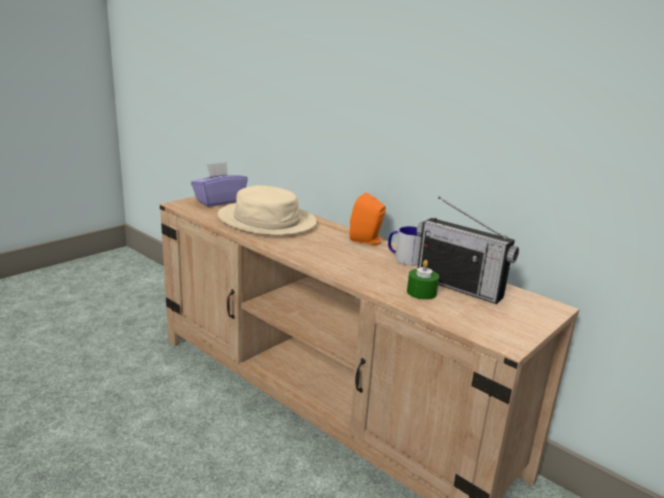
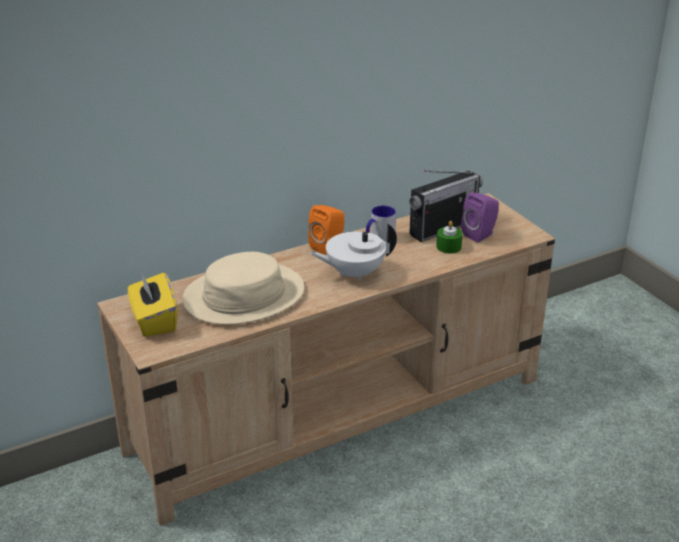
camera: 70 degrees left, 10 degrees up
(219, 201) = (154, 321): purple tissue box -> yellow tissue box
(330, 253) = (354, 273): none -> white teapot
(468, 308) = (480, 234): none -> purple speaker

